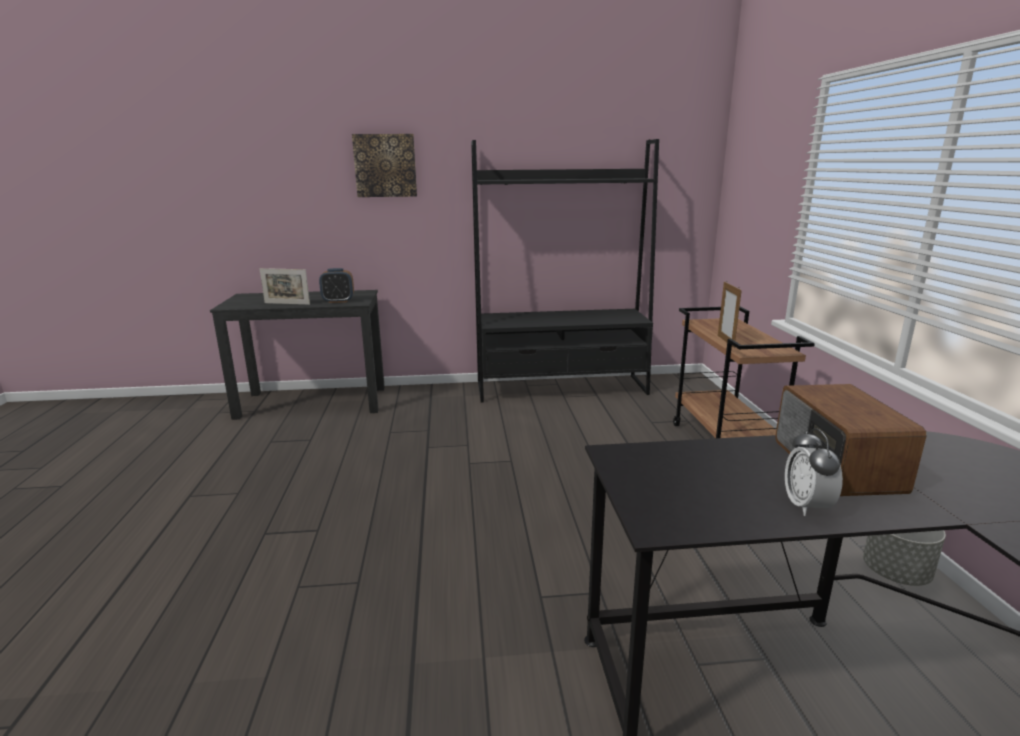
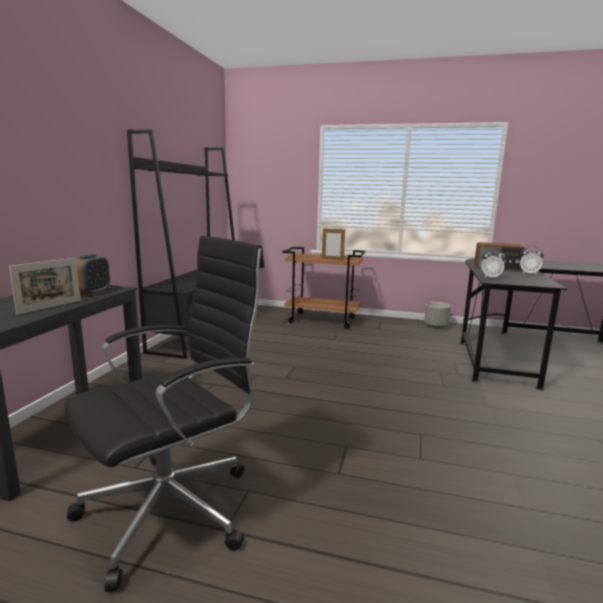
camera: 70 degrees left, 5 degrees down
(217, 470) = (174, 508): none -> black office chair
(385, 165) = (64, 142): picture -> none
(656, 454) = (490, 277): none -> alarm clock

